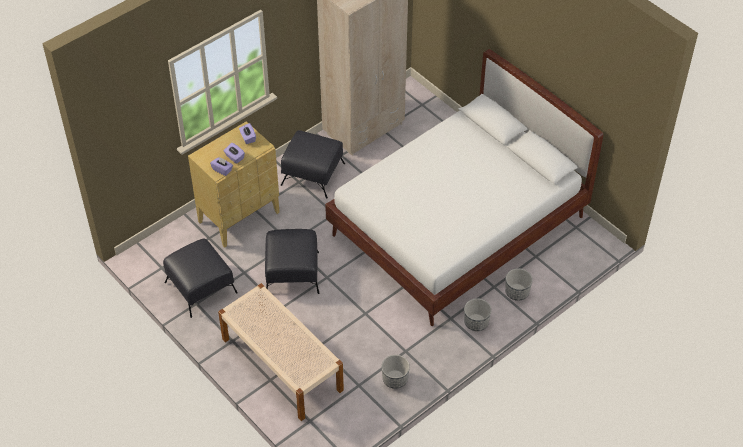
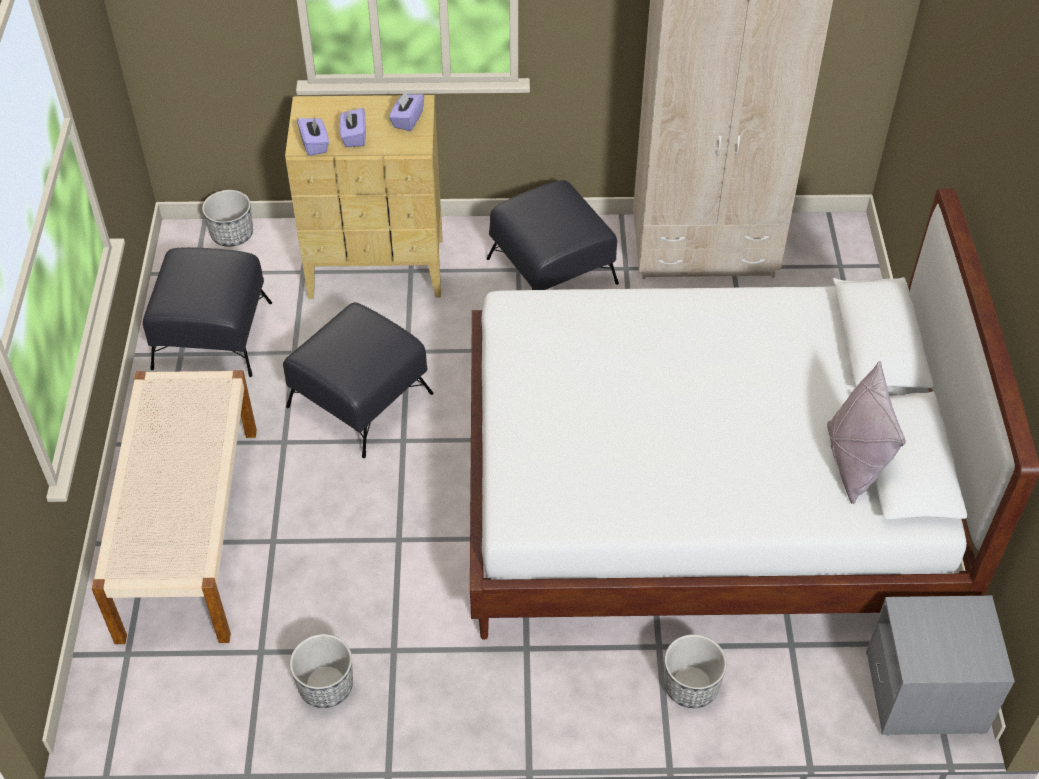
camera: 40 degrees right, 0 degrees up
(476, 322) = (562, 688): planter -> planter (232, 234)
(524, 172) = (852, 462): none -> purple pillow
(590, 243) = (925, 692): none -> grey nightstand

